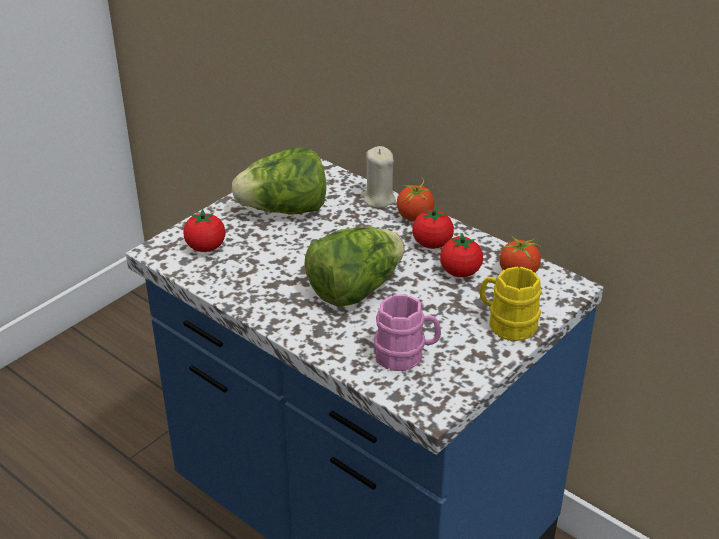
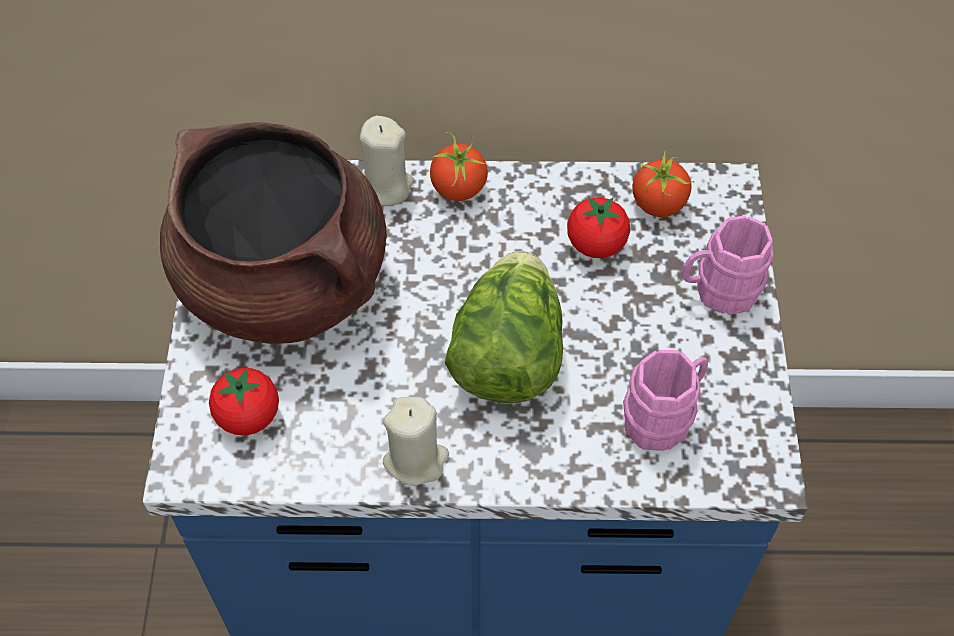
camera: 40 degrees left, 20 degrees up
(259, 303) = (416, 459): none -> beige candle
(284, 210) = (285, 282): lettuce -> brown cooking pot
(432, 244) = (522, 220): tomato -> none
(506, 324) = (718, 290): yellow mug -> pink mug

